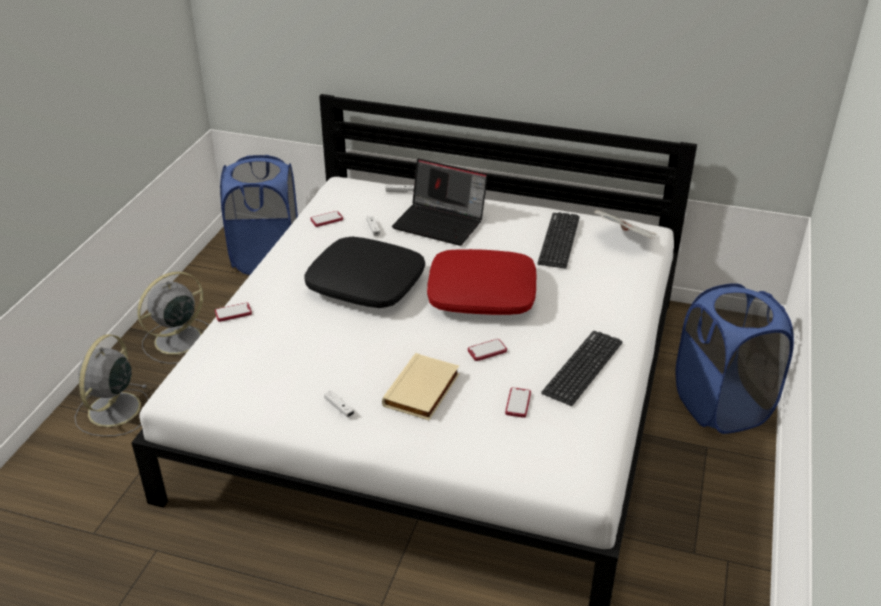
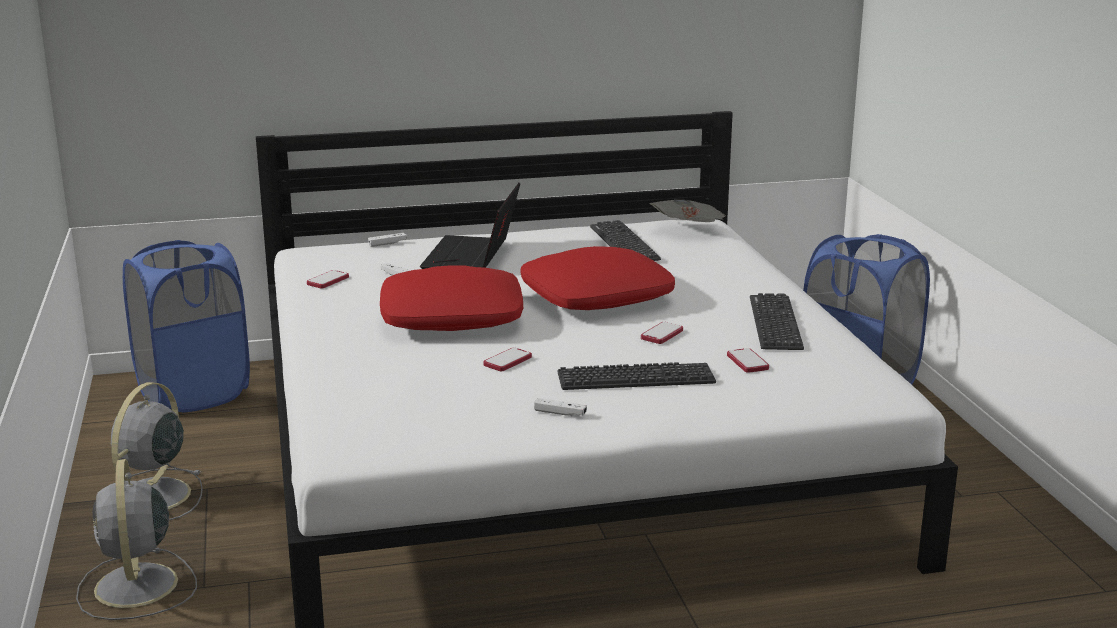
camera: 30 degrees left, 15 degrees down
(233, 313) = (316, 375): phone -> phone (507, 361)
(366, 283) = (452, 317): black pillow -> red pillow
(423, 391) = (636, 378): beige book -> keyboard
(441, 223) = (472, 257): laptop -> laptop turned 105 degrees clockwise

